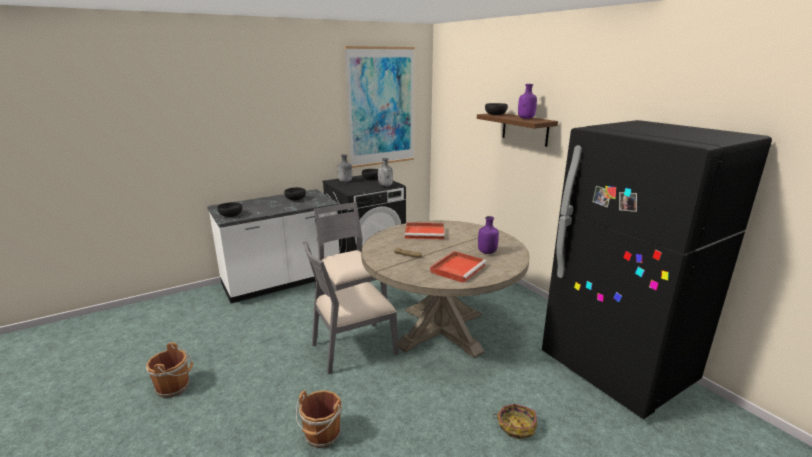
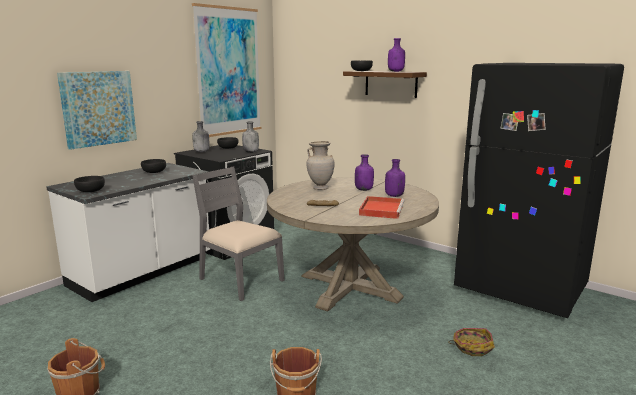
camera: 20 degrees left, 5 degrees down
(253, 142) = (98, 108): none -> picture
(353, 348) = (272, 317): grey chair -> none
(425, 233) = (320, 188): red tray -> beige vase
(464, 240) = (364, 190): none -> purple bottle

